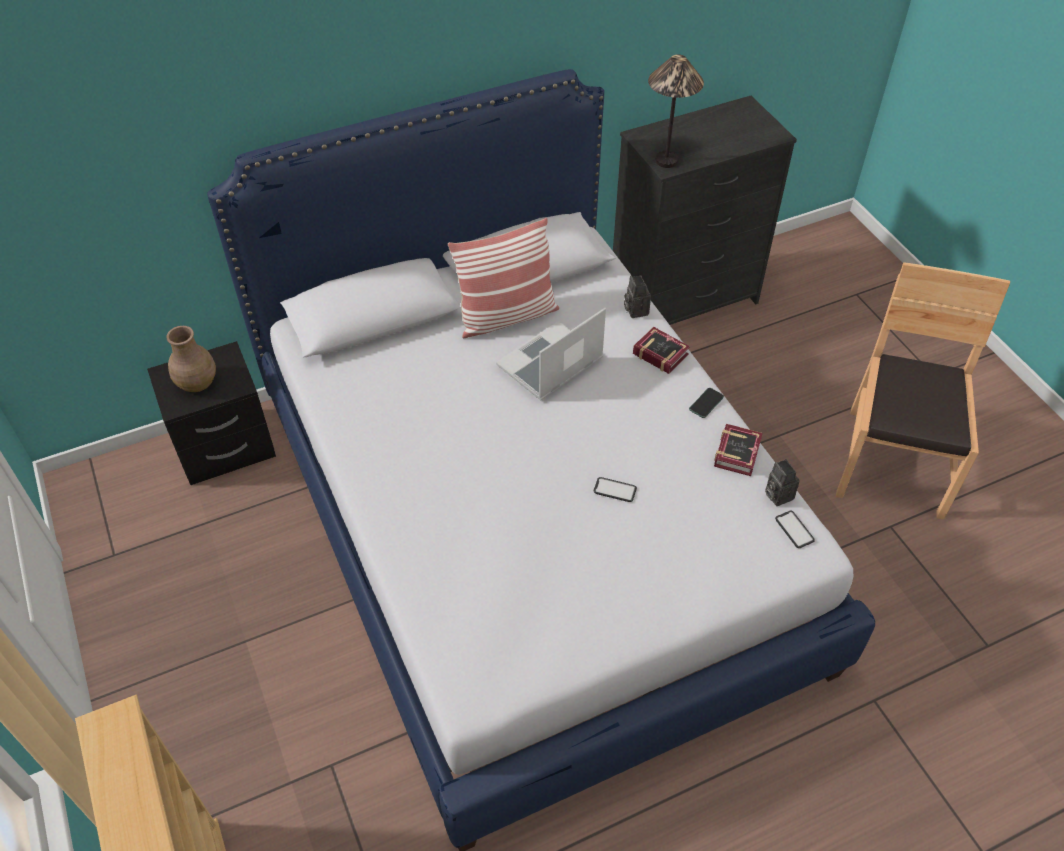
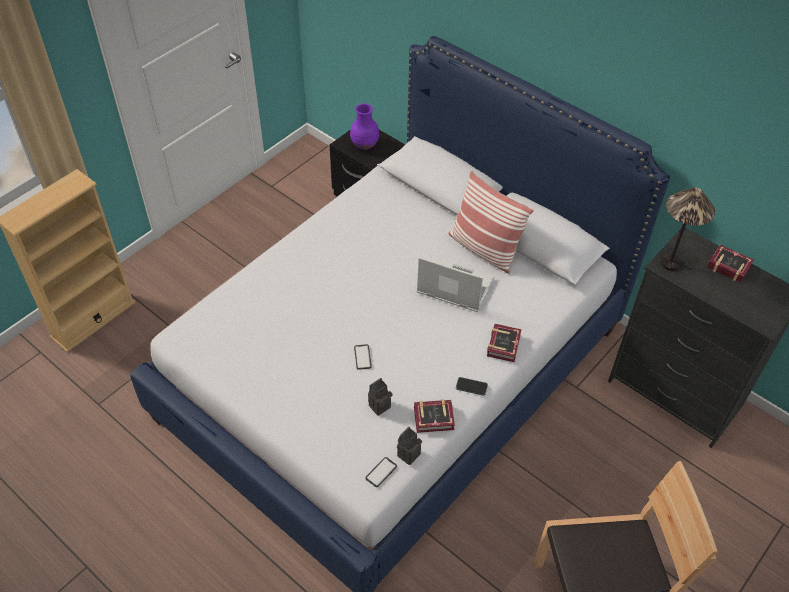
camera: 65 degrees right, 0 degrees up
(198, 383) = (365, 145): brown vase -> purple vase
(635, 310) = (539, 317): camera -> camera (379, 405)
(690, 126) = (727, 265): none -> book

